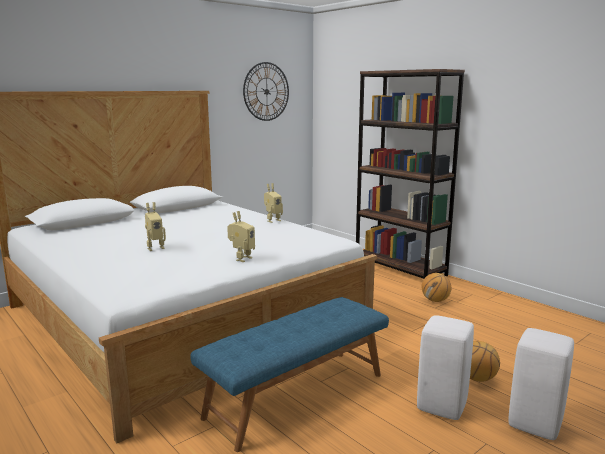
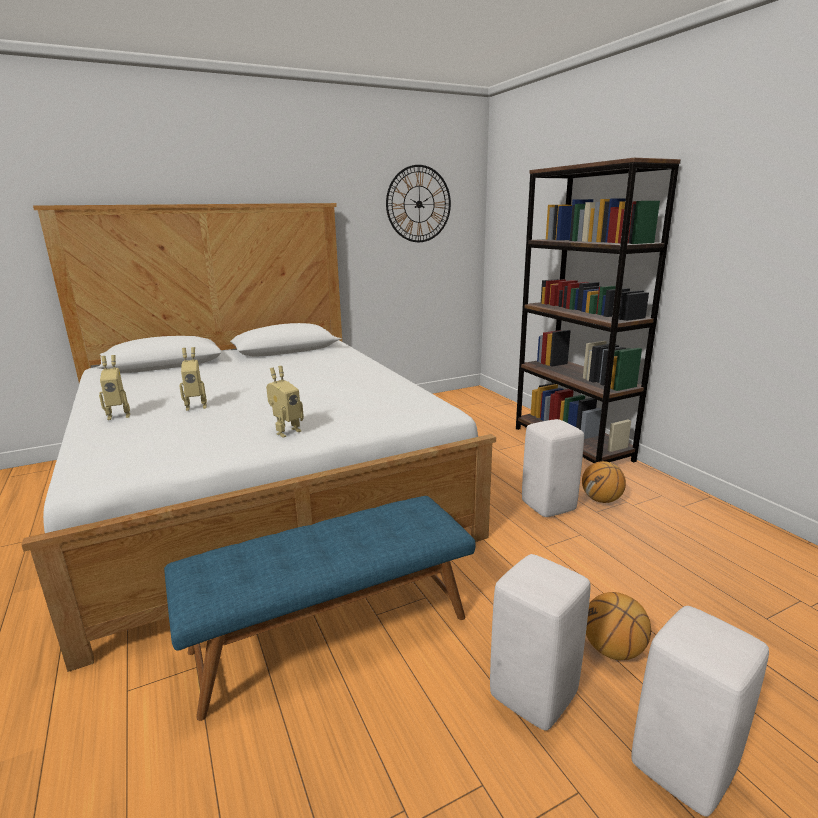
camera: 15 degrees right, 5 degrees up
(272, 220) = (380, 374): toy robot -> toy robot (119, 415)
(402, 308) = (548, 507): none -> white stool

